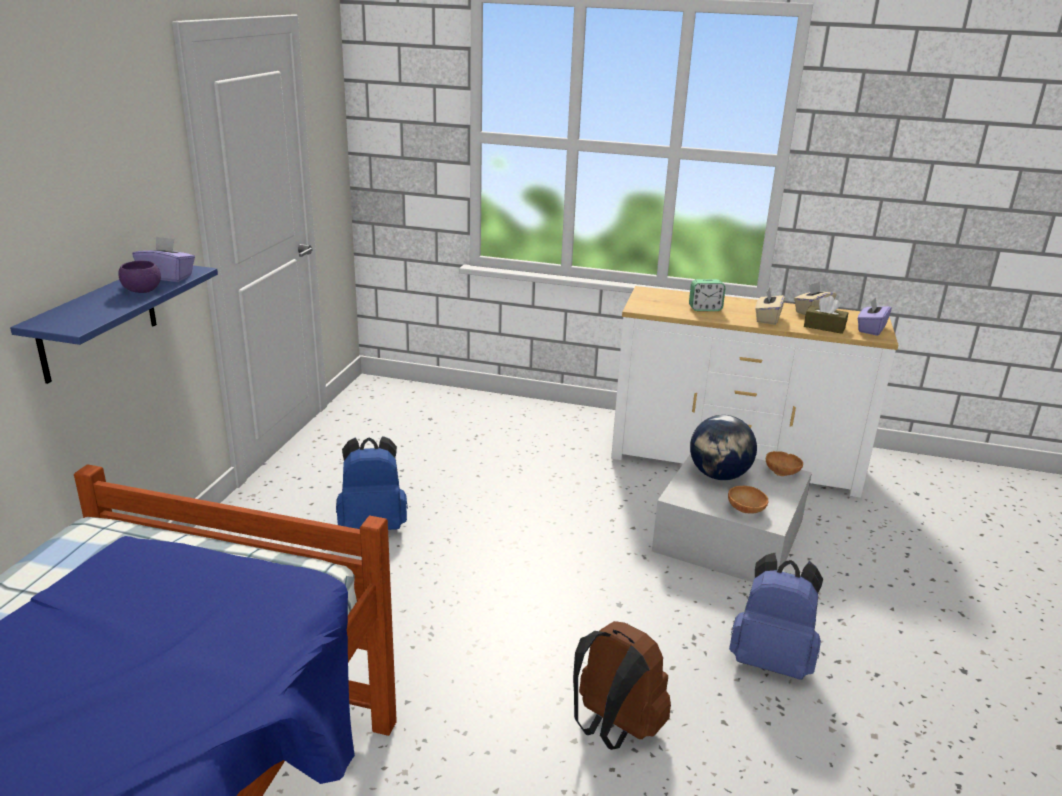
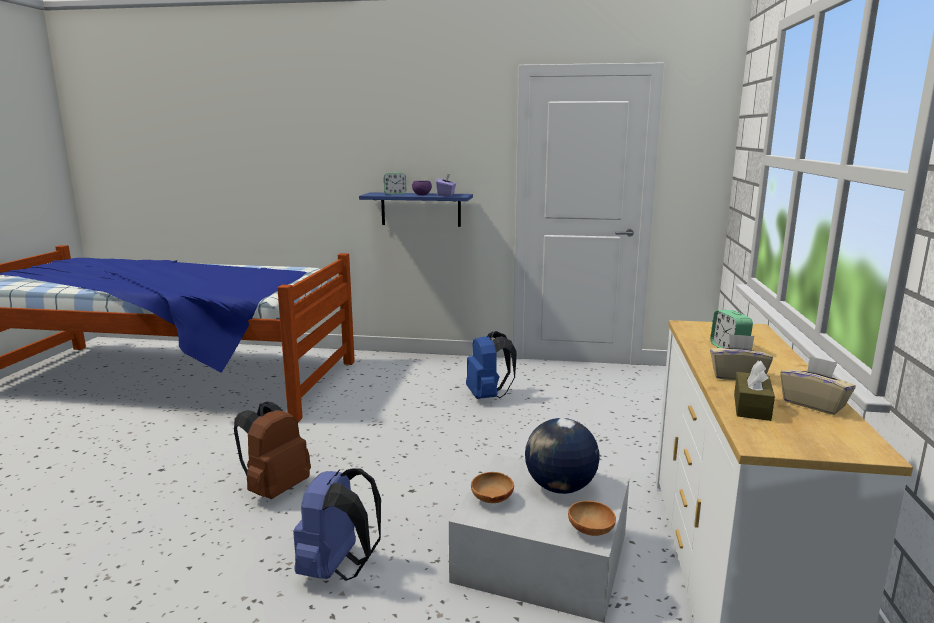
camera: 85 degrees right, 10 degrees down
(86, 308) = (395, 193): none -> alarm clock
(871, 329) = (789, 439): purple tissue box -> none

